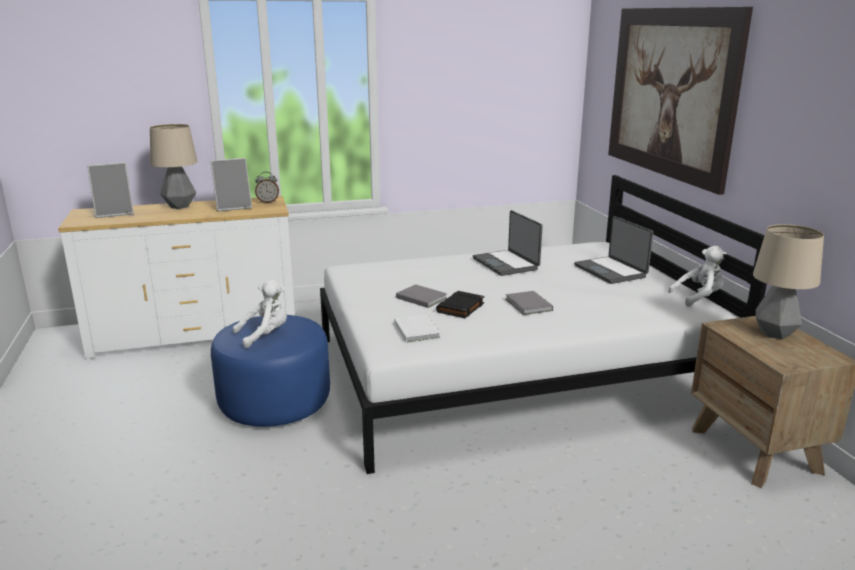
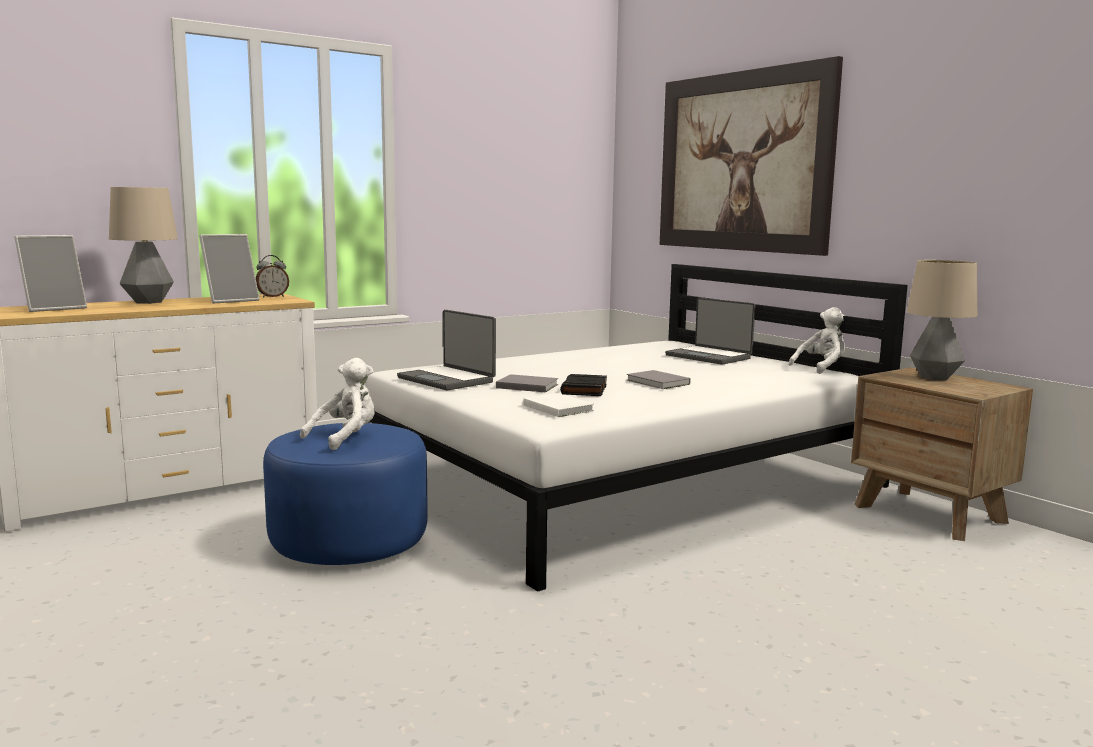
camera: 20 degrees left, 10 degrees down
(506, 264) = (590, 358): laptop -> laptop (447, 380)

